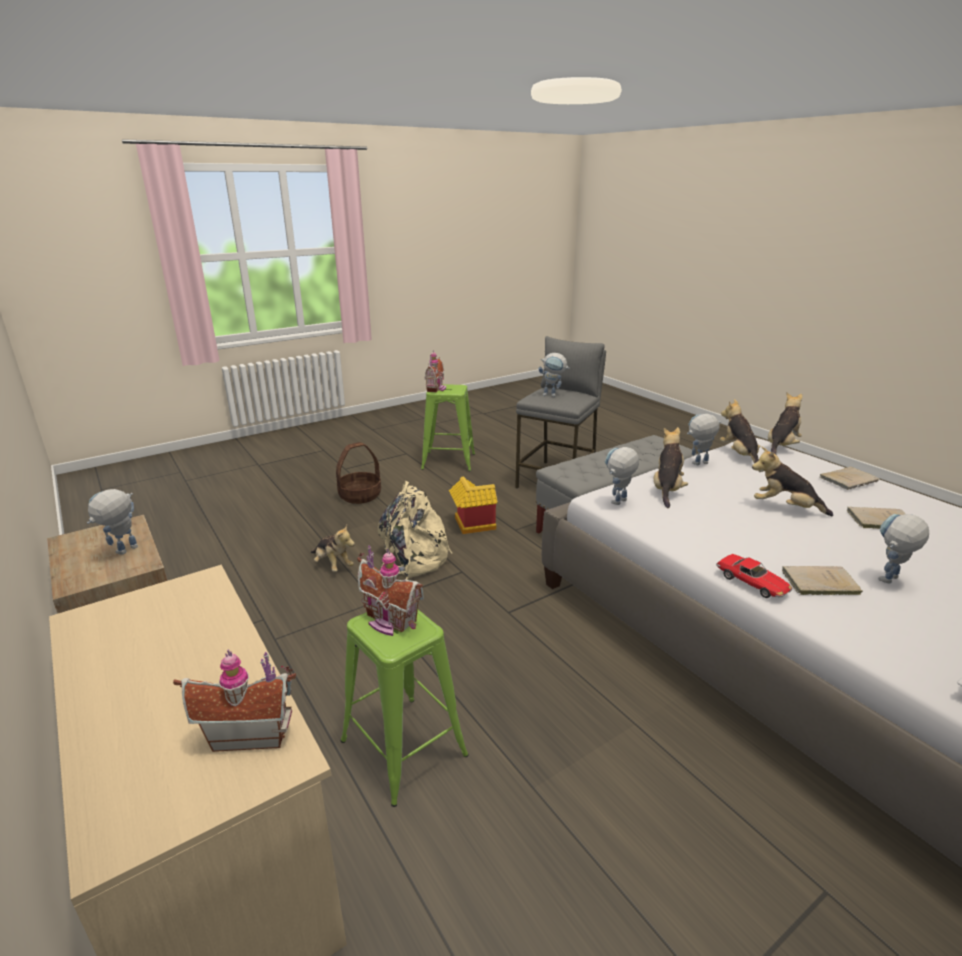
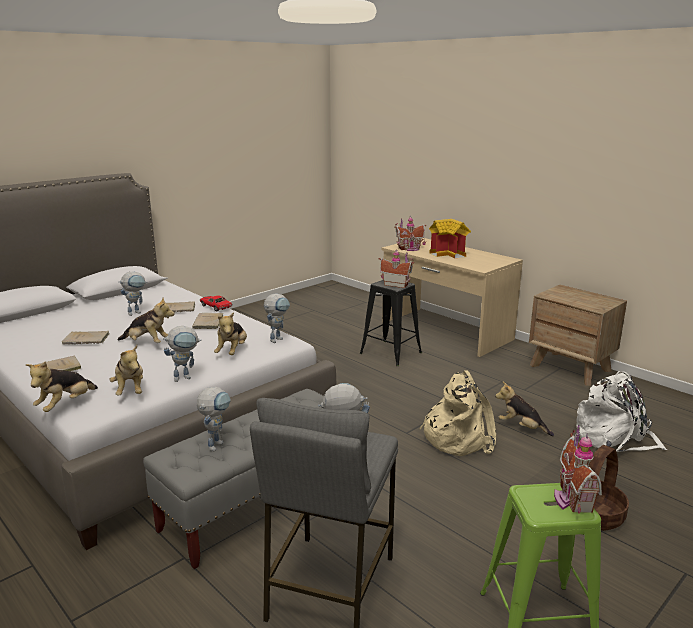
camera: 170 degrees right, 5 degrees down
(123, 553) = (567, 298): toy robot -> toy robot (216, 443)
(258, 543) = (614, 439): none -> white backpack
(403, 747) = (391, 353): green stool -> black stool
(471, 525) = (423, 482): toy house -> toy house (449, 254)
(733, 541) = (208, 323): none -> beige book

